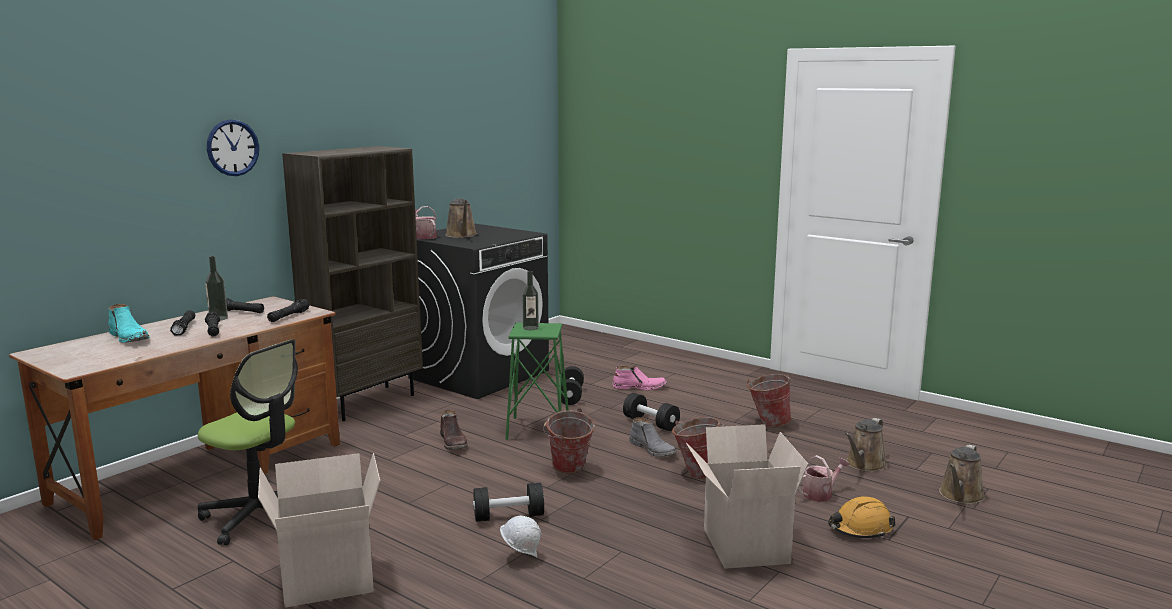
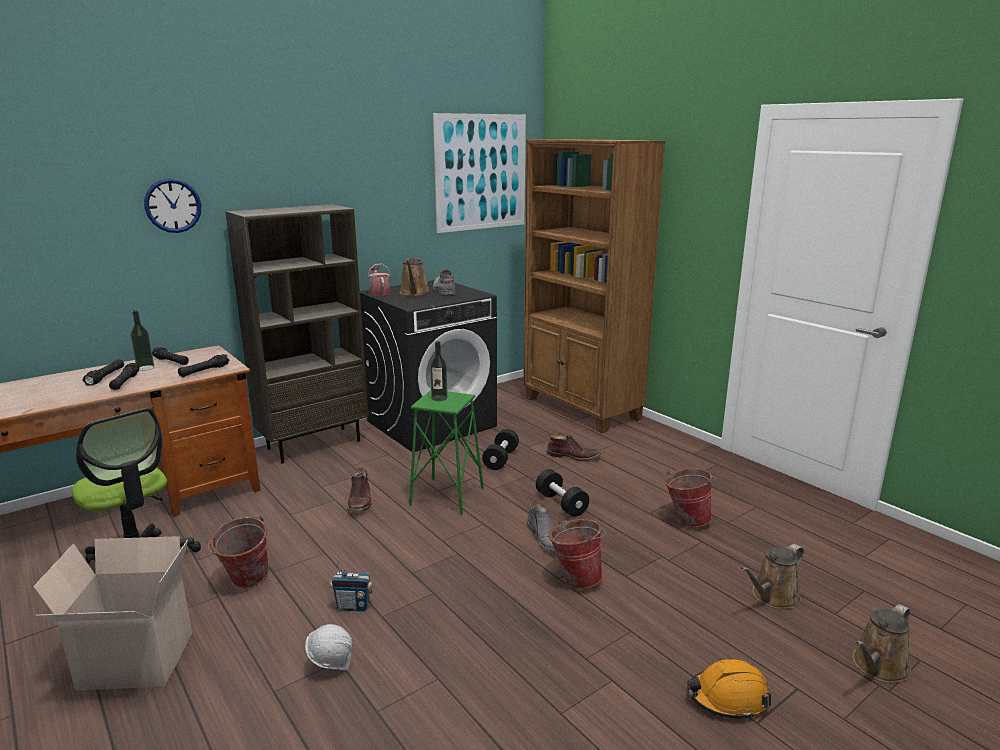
camera: 15 degrees right, 5 degrees up
(130, 338) = (51, 384): turquoise boot -> none
(489, 232) = (443, 290): none -> grey boot
(506, 113) = (481, 172): none -> picture
(509, 516) = (353, 606): black dumbbell -> radio
(568, 470) = (446, 554): bucket -> bucket (244, 582)
(623, 349) = (581, 409): none -> brown bookcase
(639, 387) = (573, 456): pink boot -> brown boot
(742, 545) = (574, 696): cardboard box -> none
(820, 494) = (702, 633): watering can -> none

